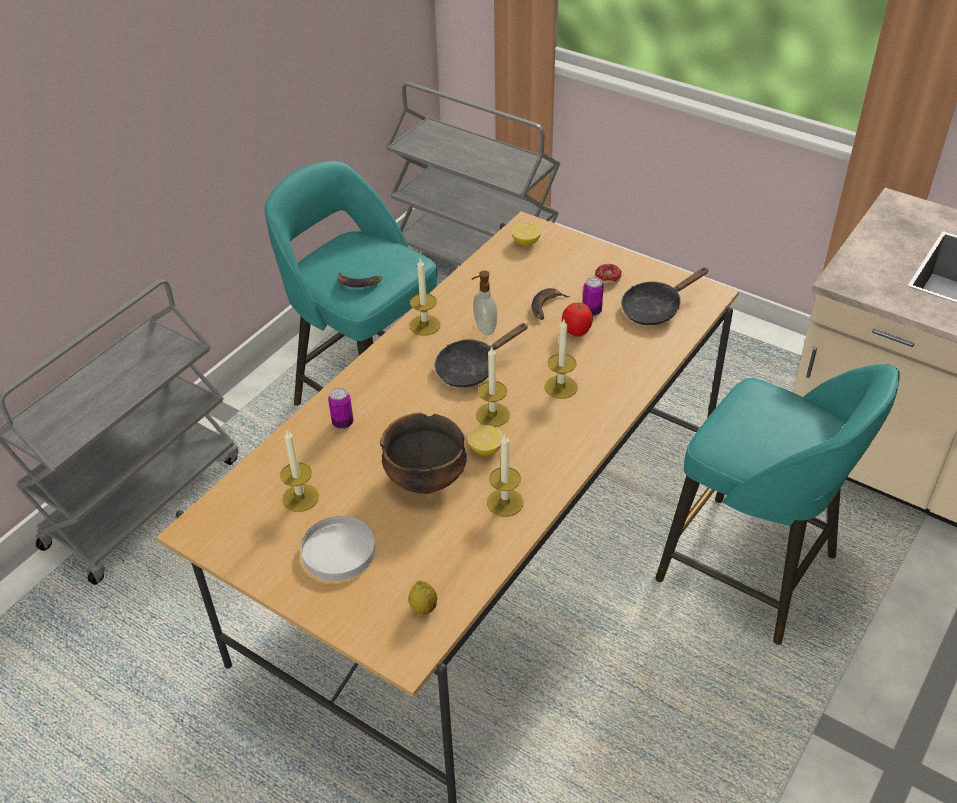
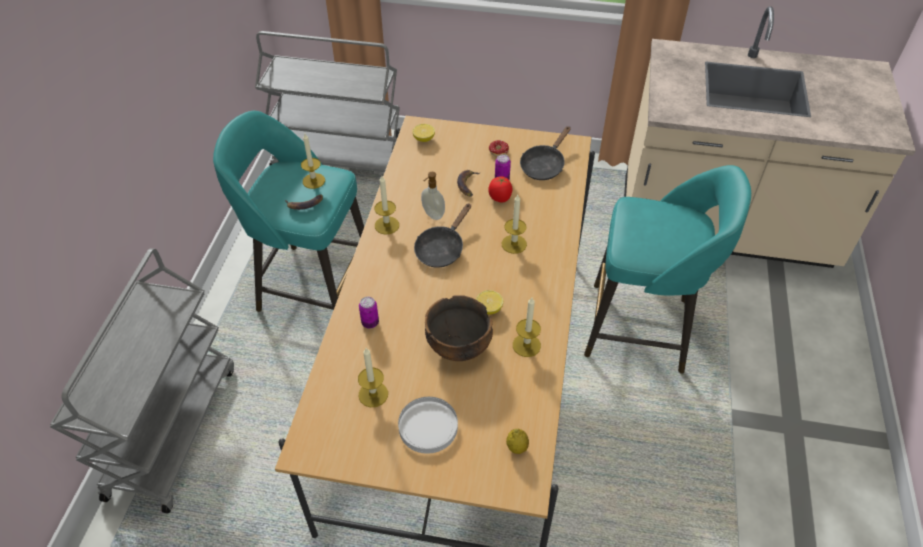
camera: 25 degrees left, 5 degrees up
(492, 415) = (478, 280): candle -> candle (313, 181)

